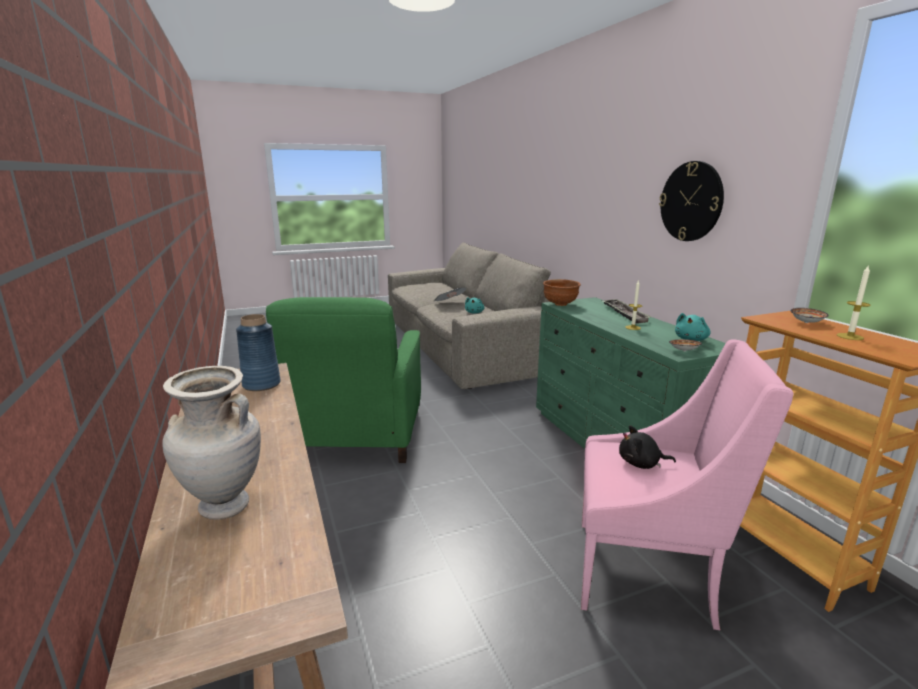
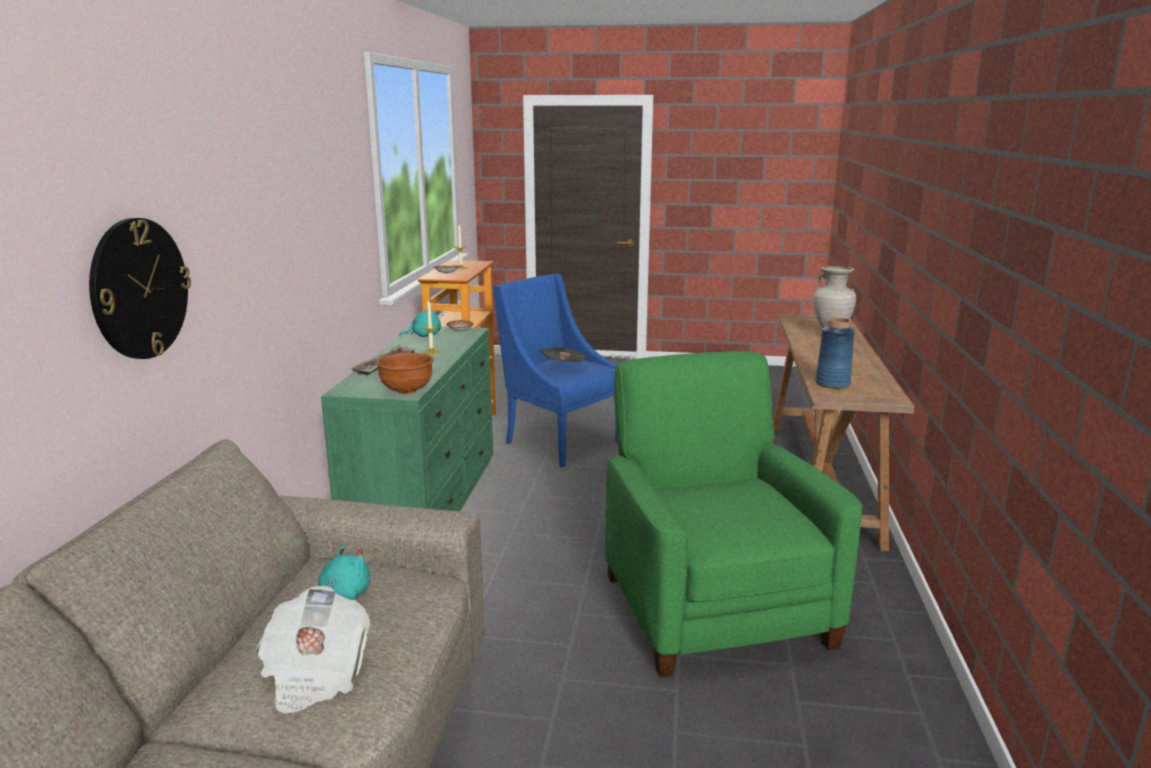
camera: 150 degrees left, 0 degrees up
(356, 435) = (714, 608): green armchair -> green armchair turned 45 degrees counterclockwise
(641, 464) = (564, 368): black plush toy -> newspaper
(648, 572) = (559, 442): pink armchair -> blue armchair
(691, 201) = (321, 220): wall clock -> wall clock (139, 289)

